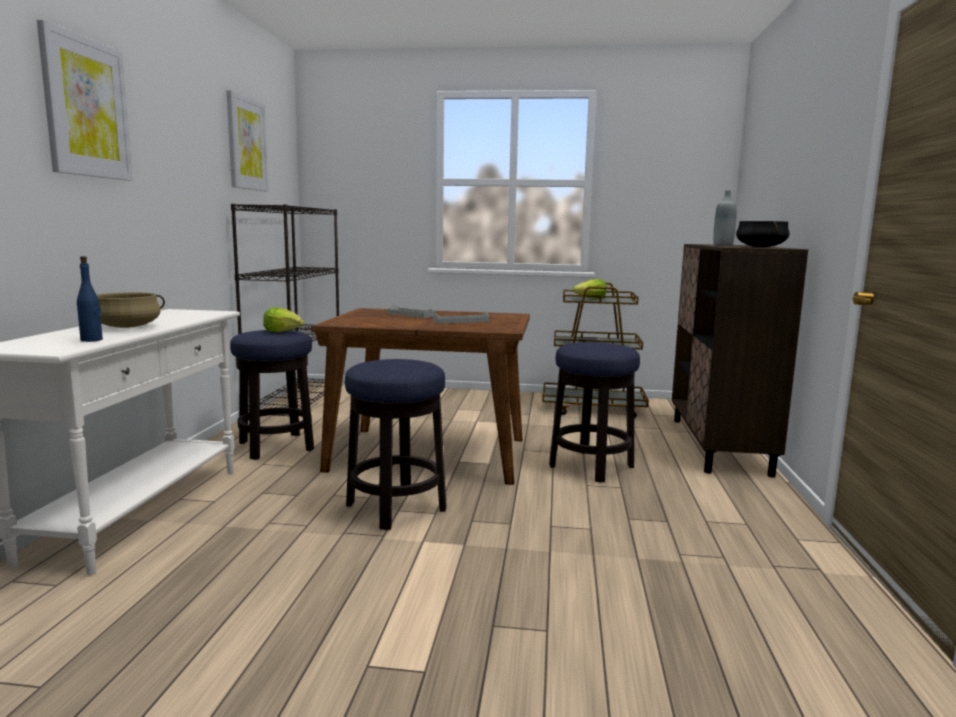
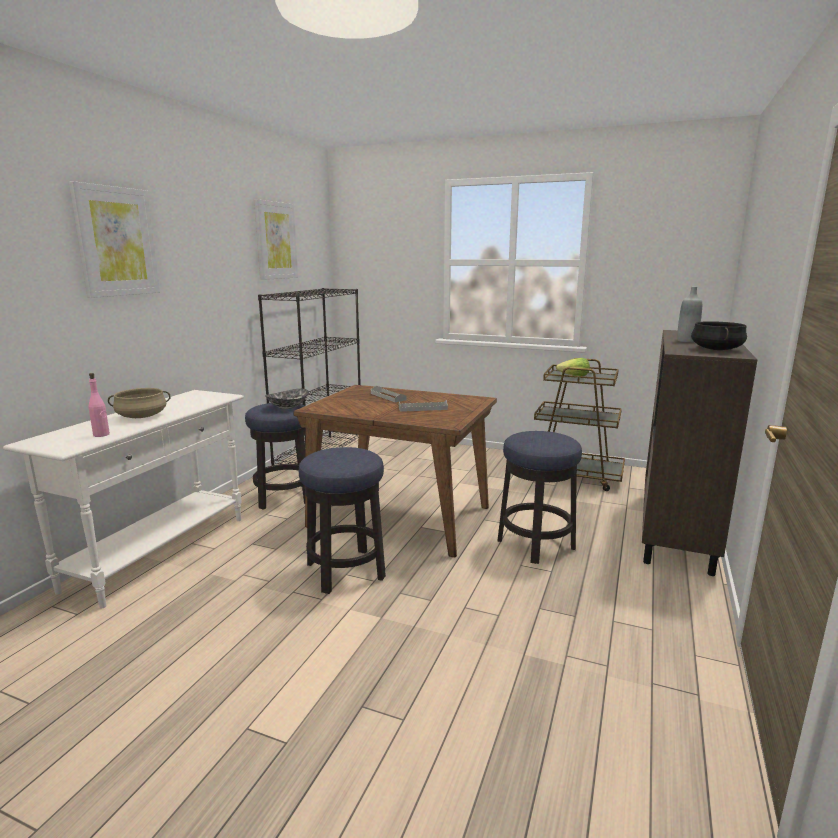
camera: 15 degrees right, 5 degrees up
(92, 340) = (101, 435): blue bottle -> pink bottle
(283, 332) = (287, 406): lettuce -> bowl

